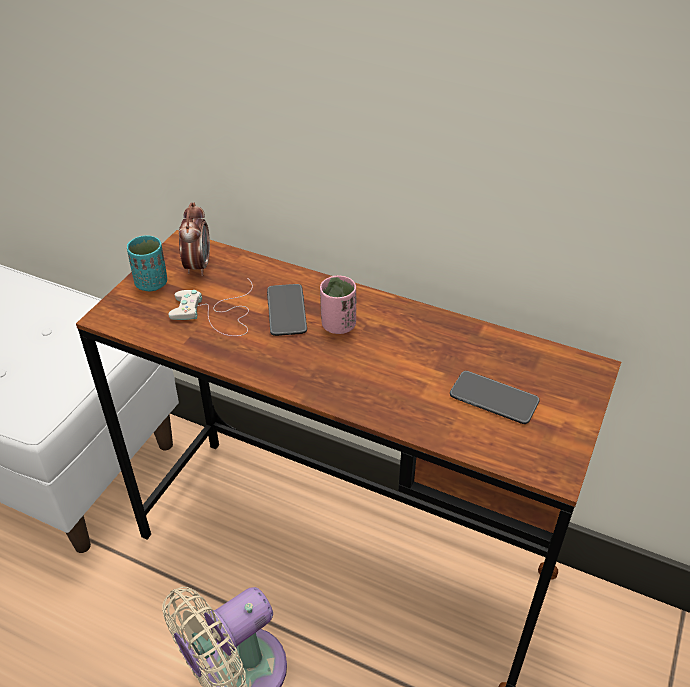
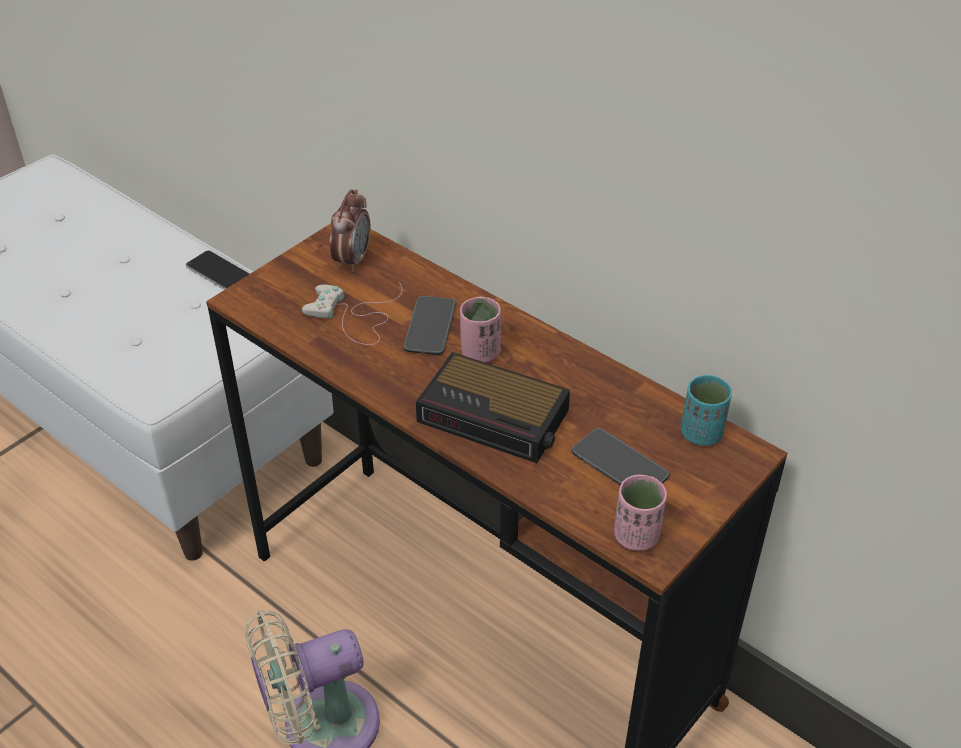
camera: 15 degrees right, 0 degrees up
(60, 300) = (218, 272): none -> phone
(151, 283) = (297, 271): turquoise cup -> turquoise cup (701, 433)
(373, 378) = (496, 417): none -> alarm clock
(534, 458) = (636, 536): none -> pink cup

